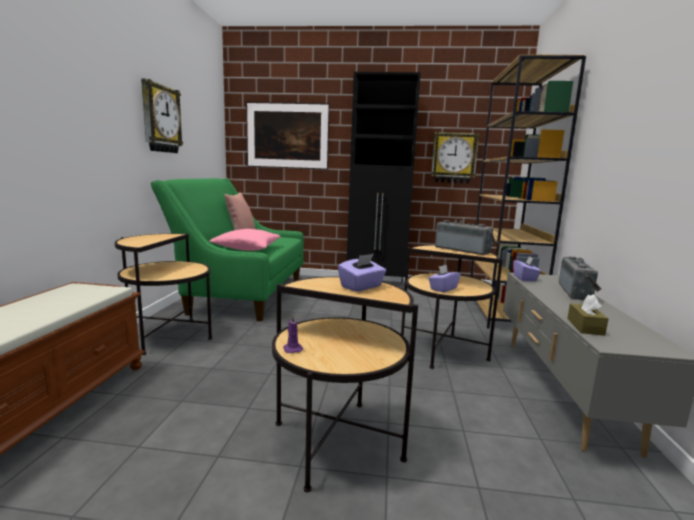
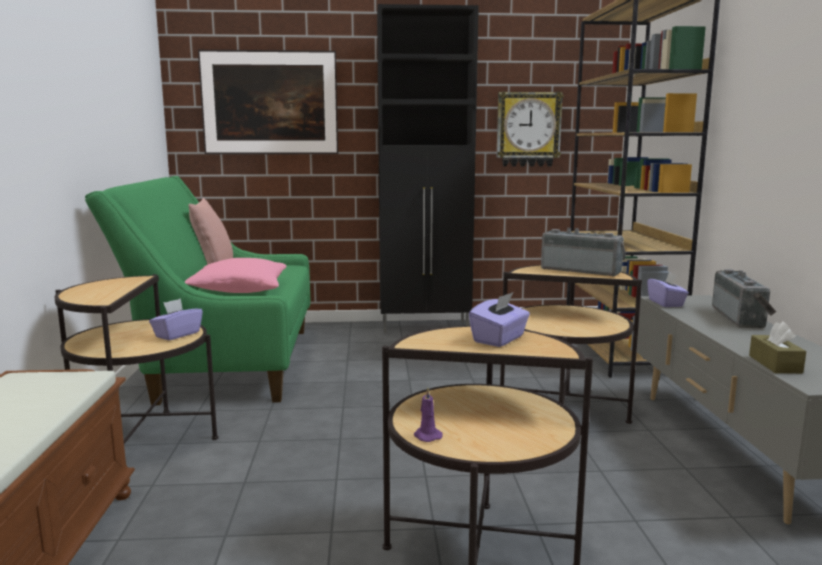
camera: 10 degrees left, 0 degrees up
(160, 119) = (87, 89): wall clock -> none
(443, 289) = (565, 328): purple tissue box -> purple tissue box (177, 334)

